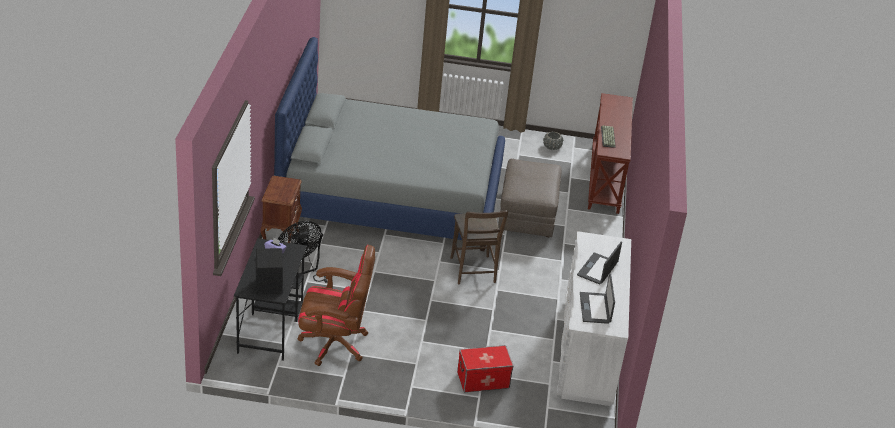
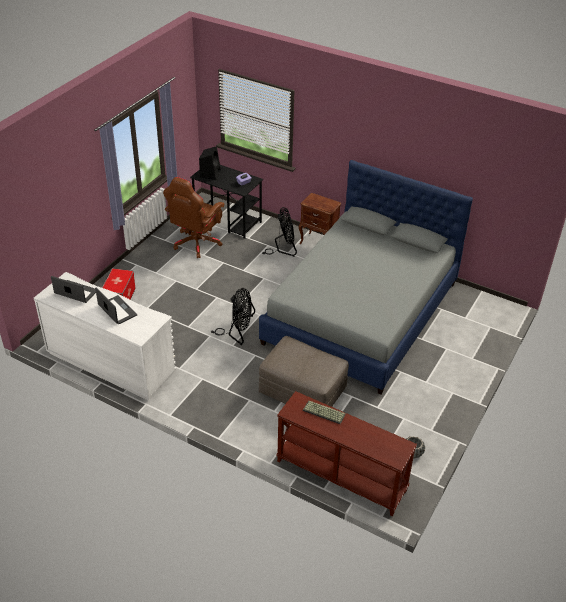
camera: 115 degrees right, 5 degrees up
(473, 272) = (237, 329): brown chair -> black fan

